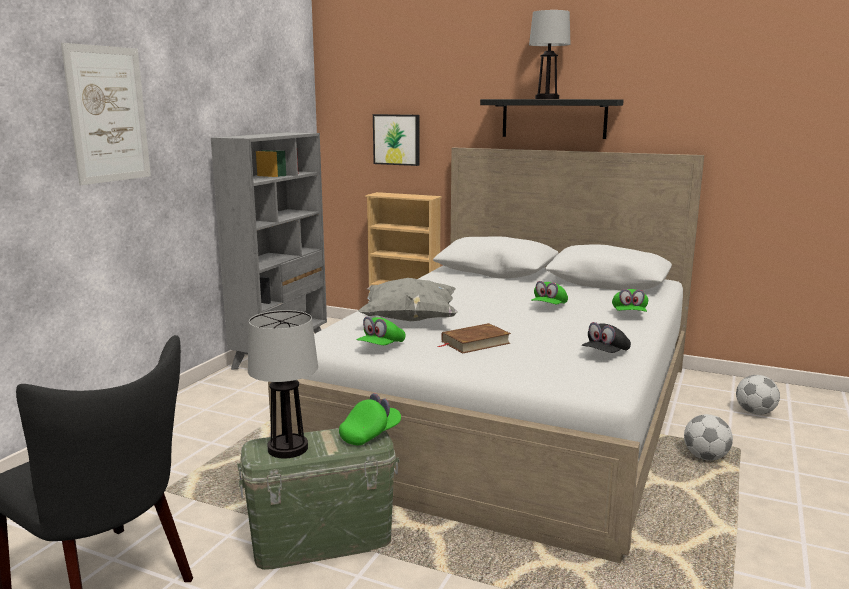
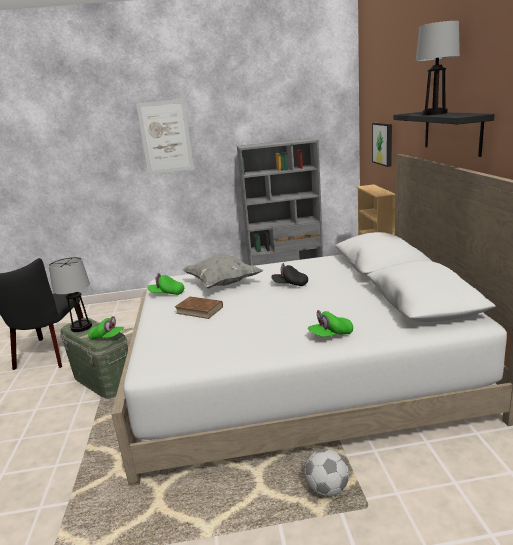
camera: 60 degrees right, 5 degrees up
(549, 307) = (308, 305): green cap -> none
(605, 354) = (217, 351): black cap -> black cap (290, 284)
(755, 412) = (475, 501): football -> none

